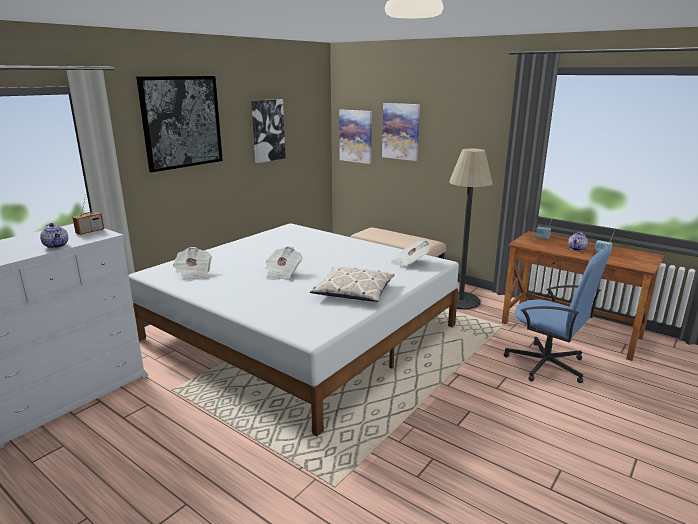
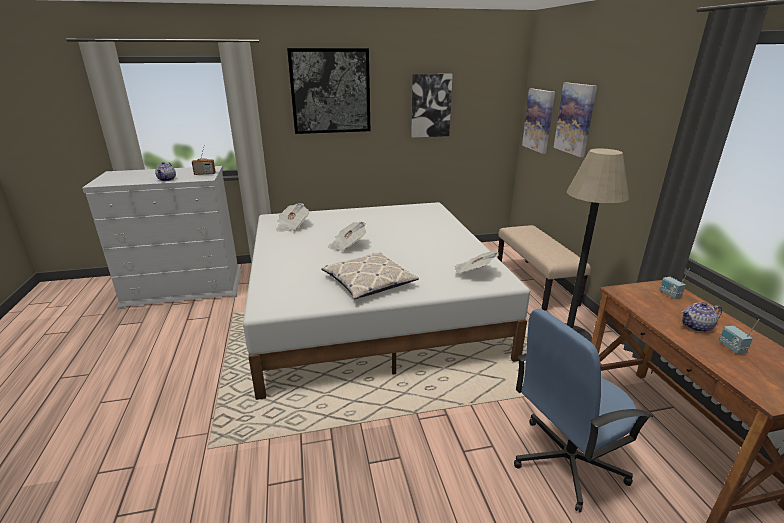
camera: 40 degrees right, 5 degrees up
(547, 365) = (565, 461): blue office chair -> blue office chair turned 75 degrees clockwise

